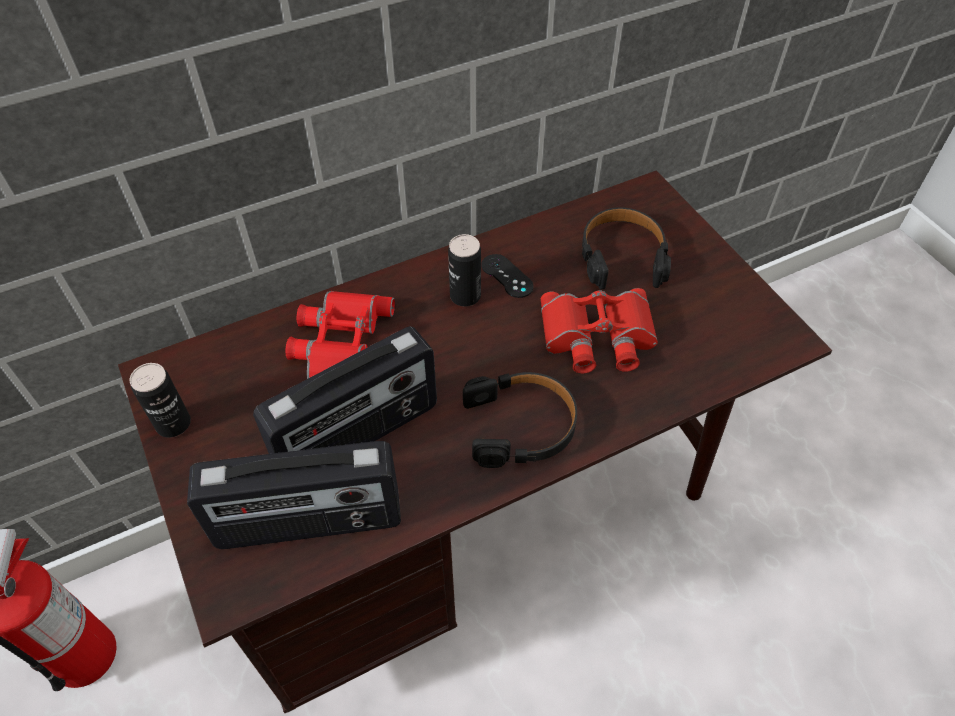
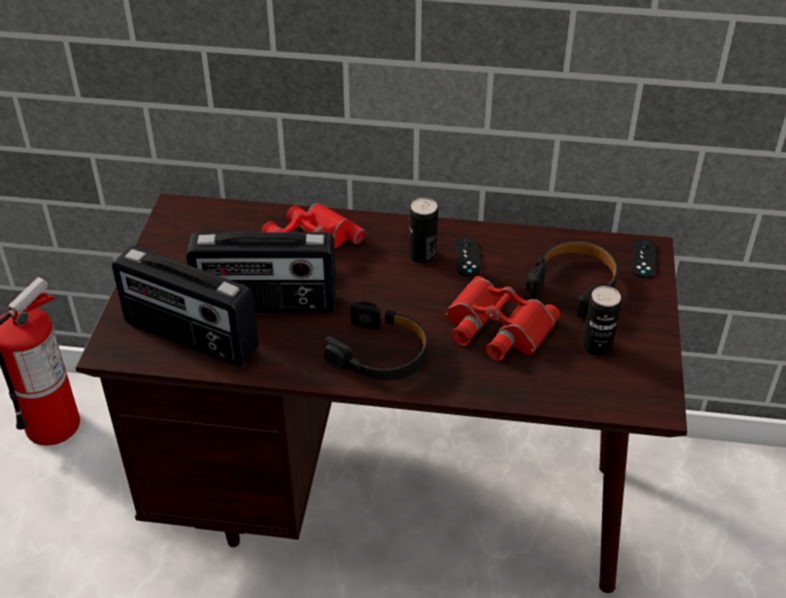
camera: 35 degrees right, 10 degrees down
(173, 423) = (162, 242): can -> can (597, 346)
(652, 201) = (643, 258): none -> black game controller

